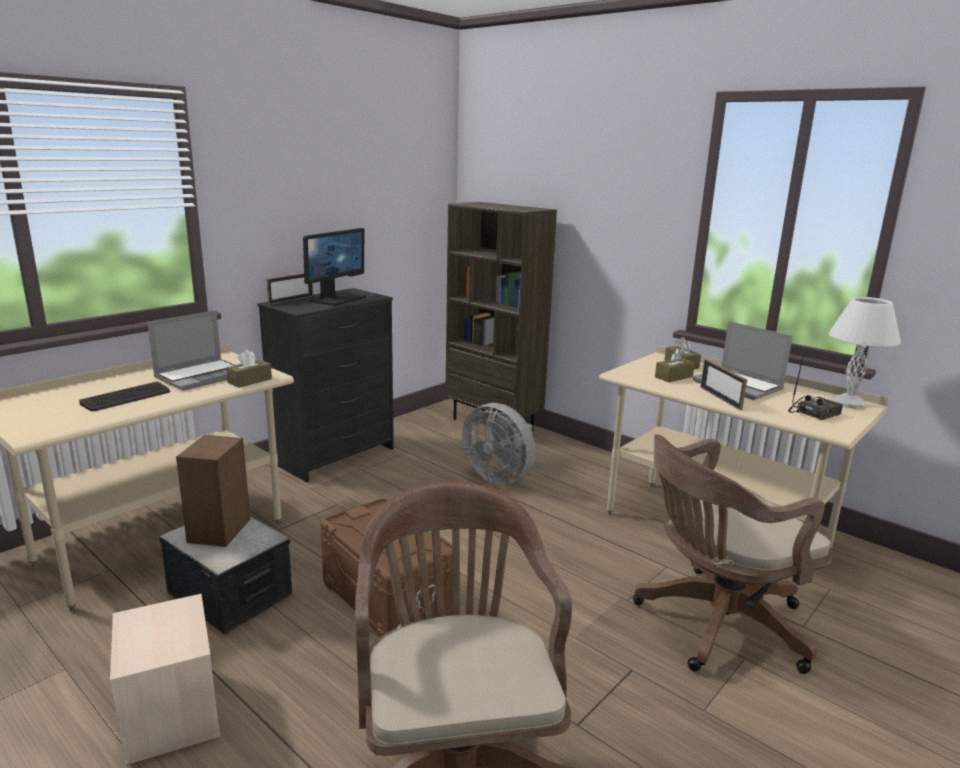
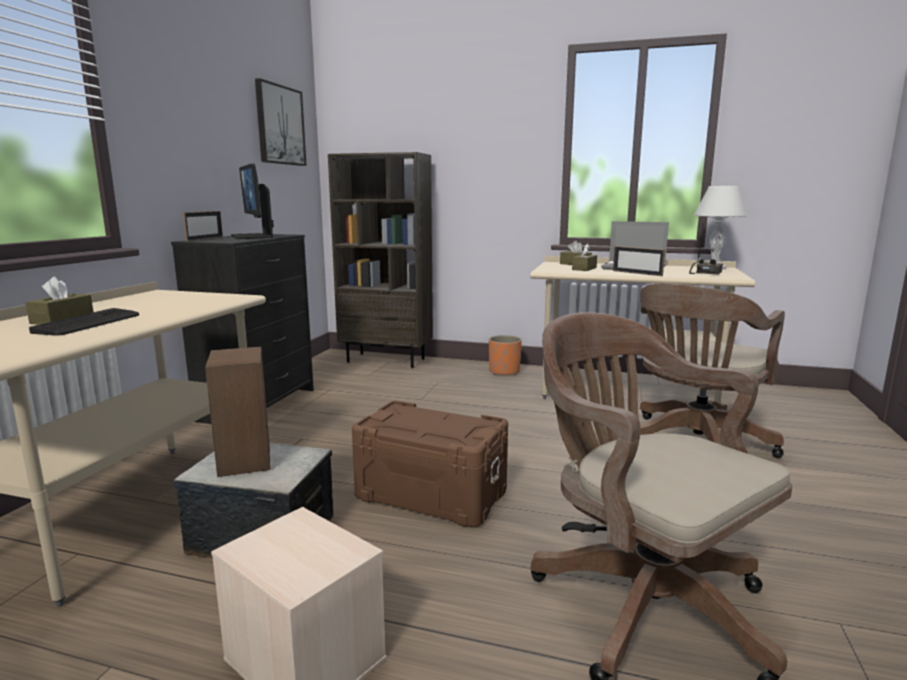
camera: 25 degrees left, 5 degrees down
(202, 376) = (158, 303): laptop -> none
(250, 381) = (223, 301): brown tissue box -> brown tissue box (62, 319)
(337, 299) = (253, 237): monitor -> monitor turned 150 degrees clockwise
(403, 173) = (280, 125): none -> picture
(500, 477) = (432, 392): grey fan -> none
(602, 466) = (504, 371): none -> orange planter

